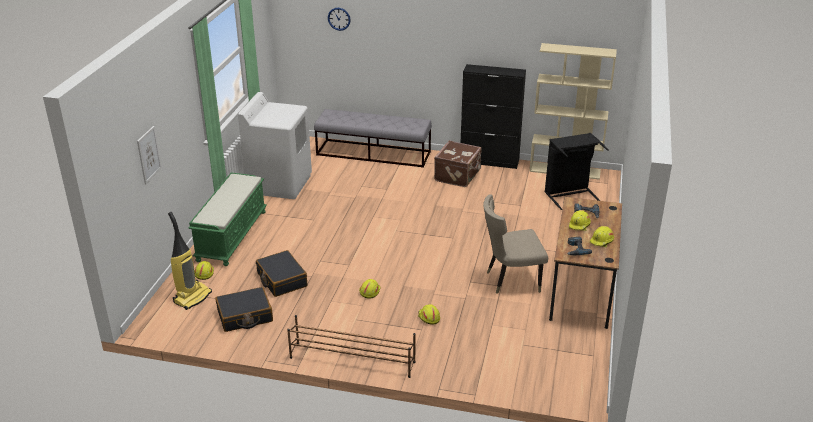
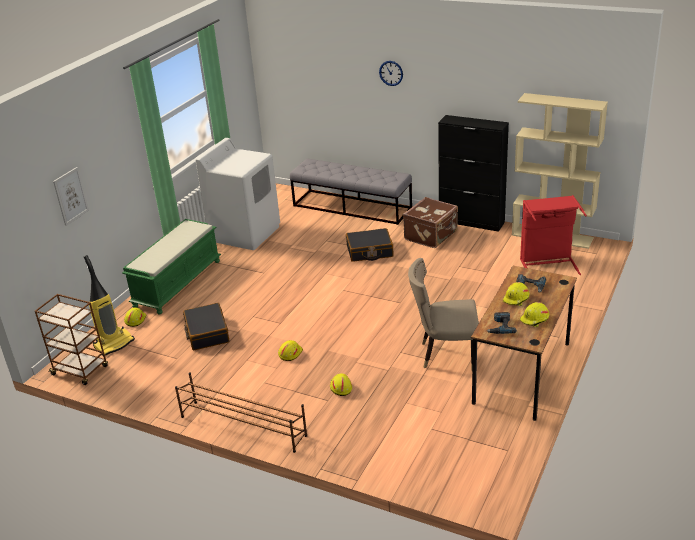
camera: 15 degrees right, 0 degrees up
(169, 325) = (81, 370): none -> brown cart
(245, 316) = (155, 368): black suitcase -> black suitcase (369, 251)
(339, 19) = (316, 64): wall clock -> wall clock (391, 73)
(570, 195) = (548, 264): black laundry basket -> red laundry basket

